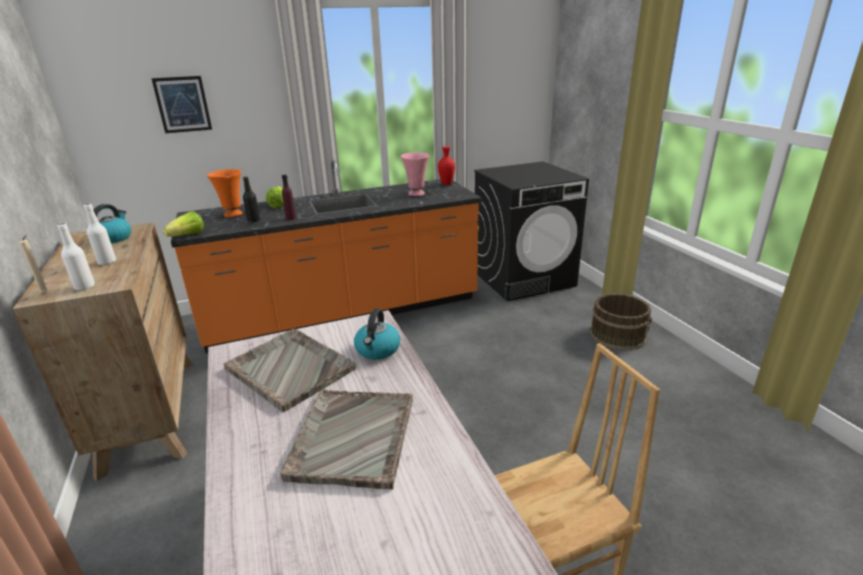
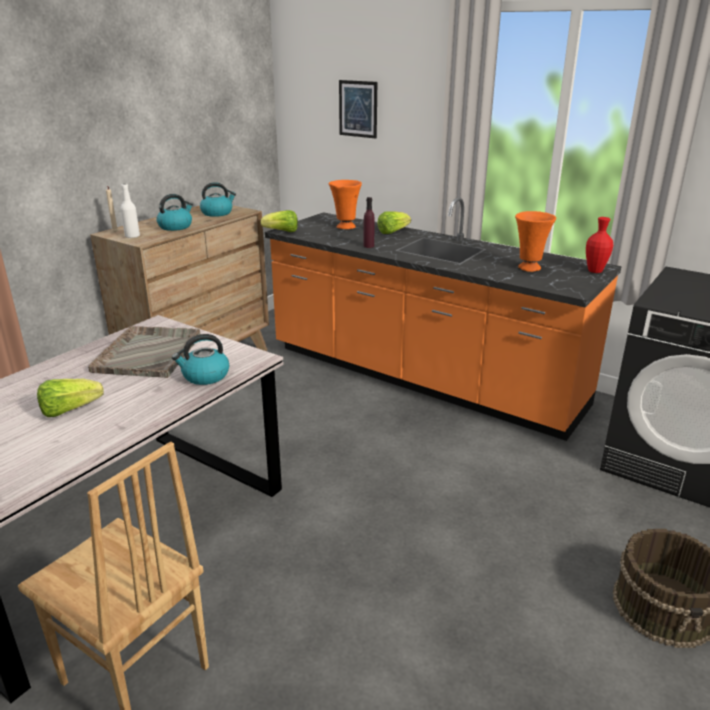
camera: 55 degrees right, 0 degrees up
(107, 262) = (175, 226): white bottle -> kettle
(254, 220) = (343, 237): black bottle -> none
(352, 438) = (69, 410): grey tray -> lettuce
(417, 194) = (529, 268): pink vase -> orange vase

